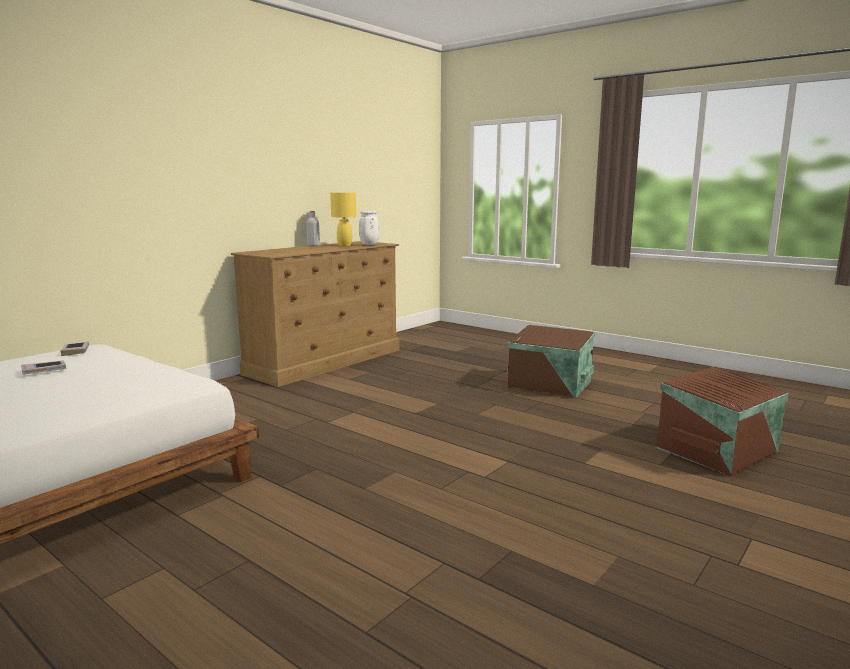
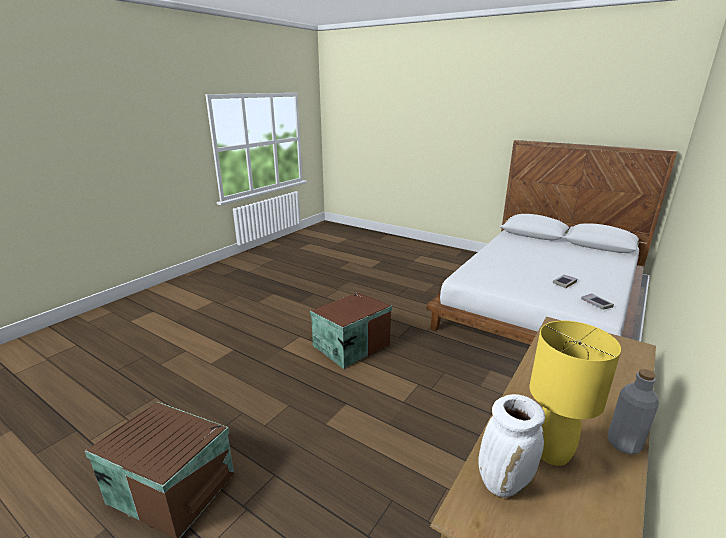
camera: 175 degrees right, 10 degrees up
(719, 450) = (127, 366): brown storage box -> brown storage box (350, 345)

